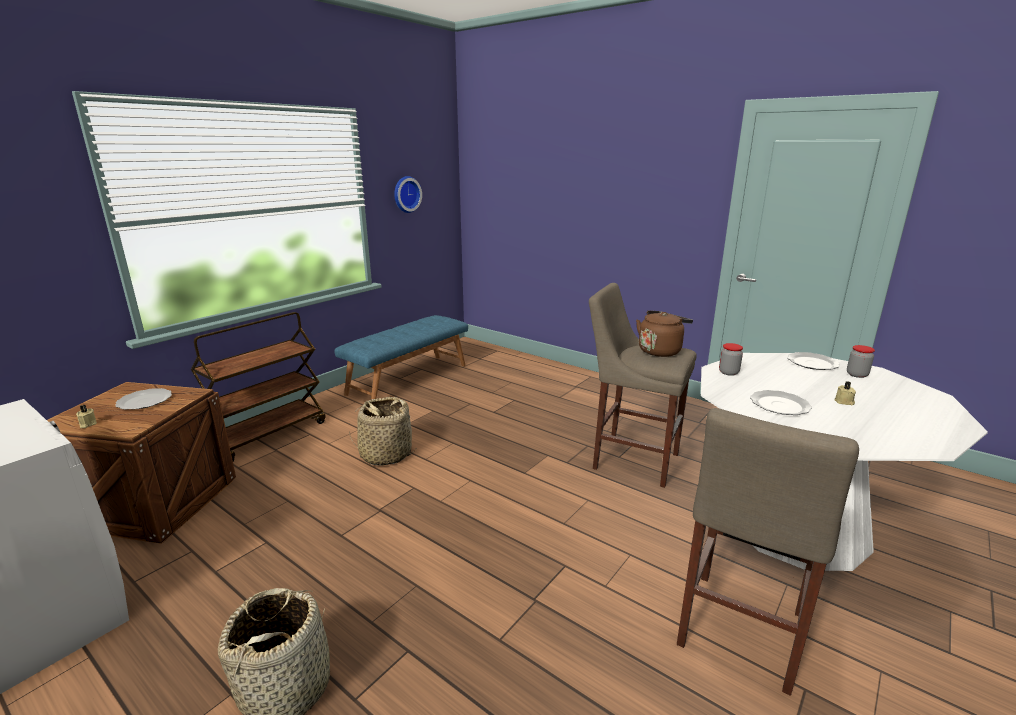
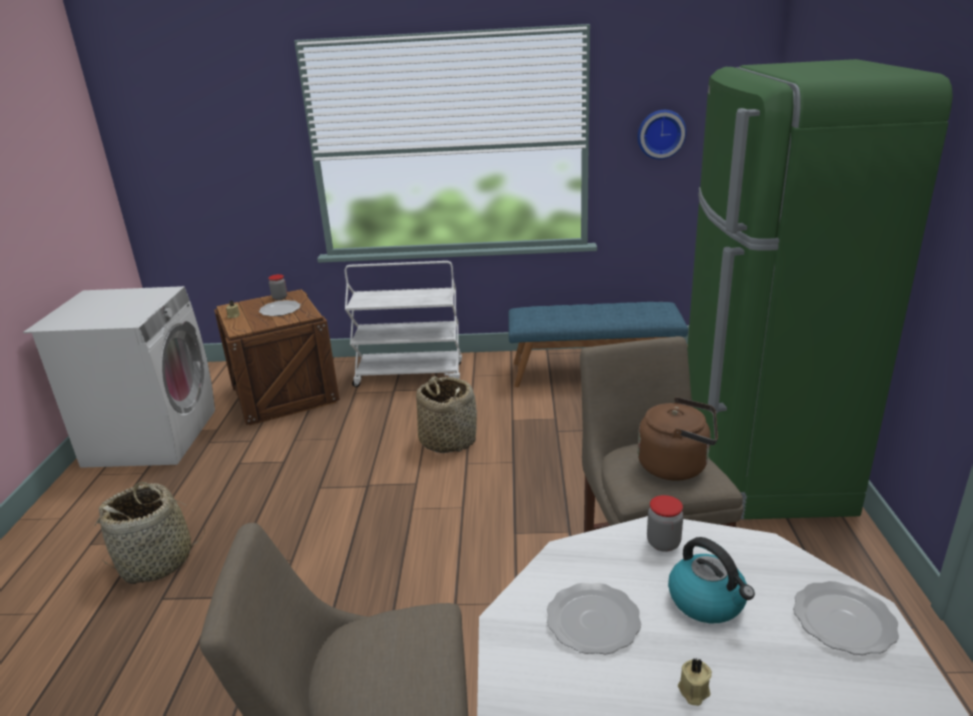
camera: 55 degrees right, 5 degrees up
(269, 434) = (410, 374): brown cart -> white cart
(568, 384) = (757, 466): none -> green fridge
(782, 379) = (708, 601): none -> kettle
(857, 375) = (865, 689): jar -> jar (280, 298)

